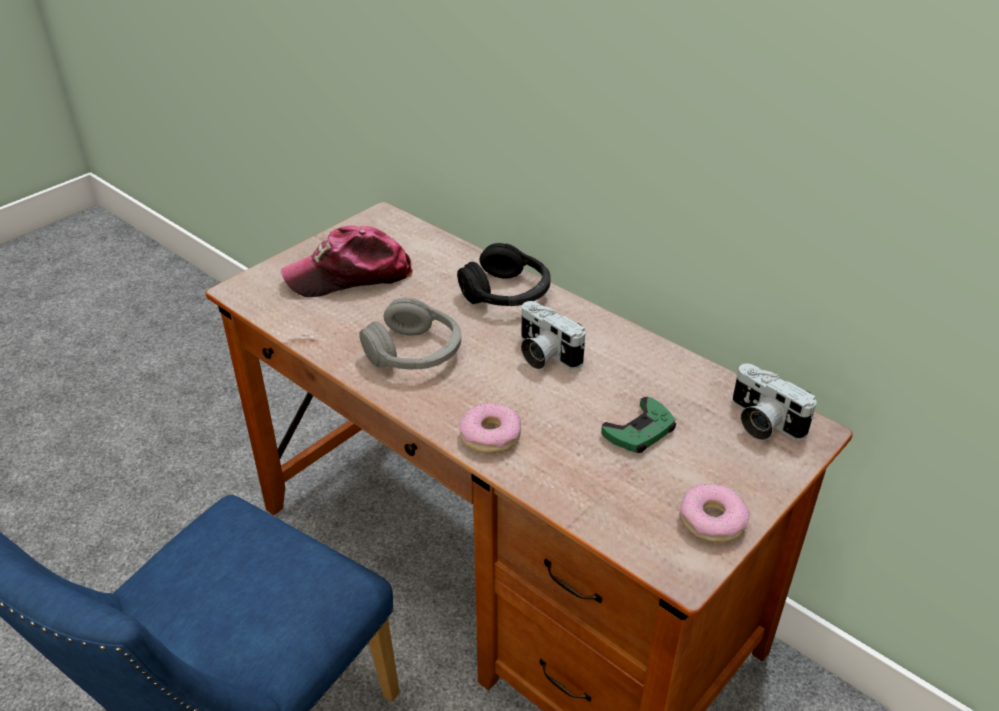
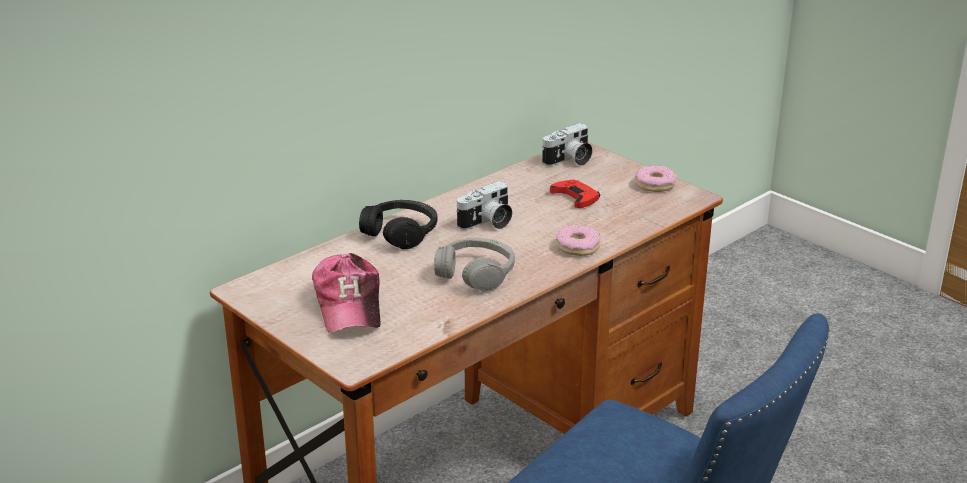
camera: 85 degrees left, 10 degrees down
(640, 431) = (575, 197): green game controller -> red game controller

